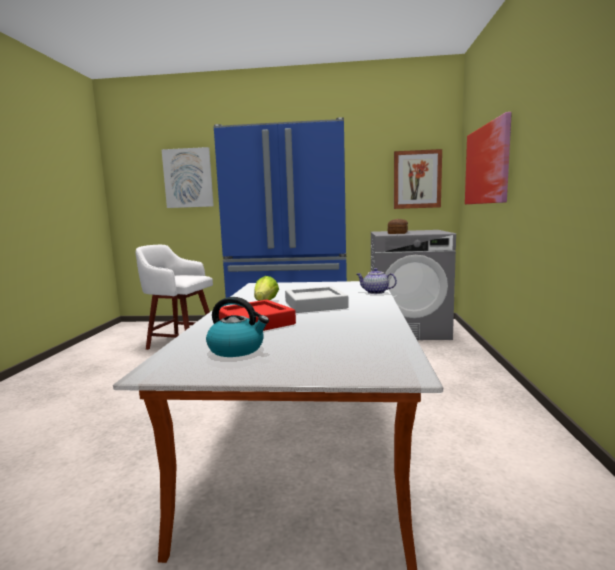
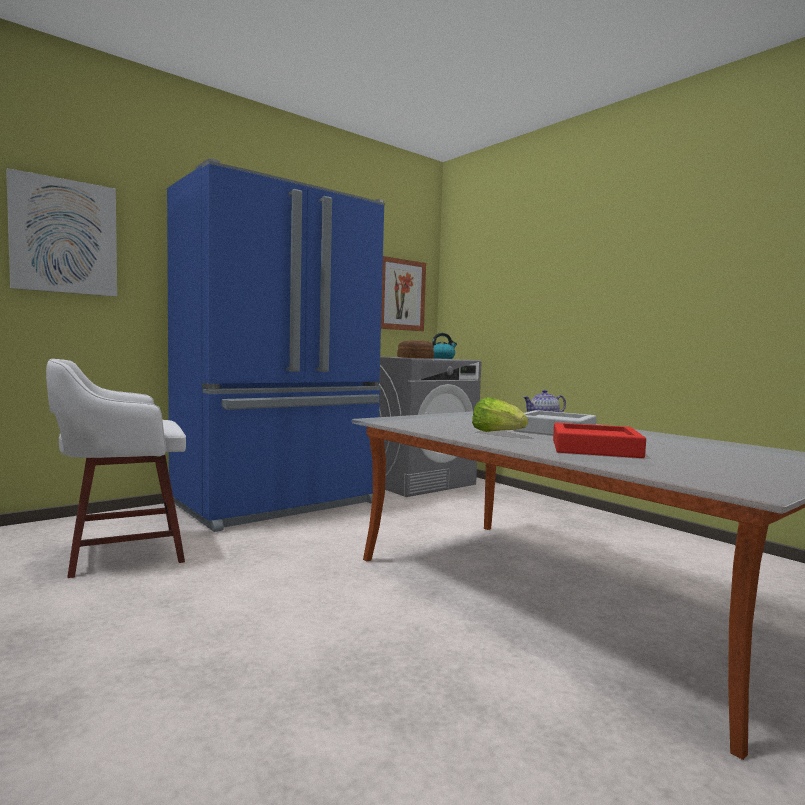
camera: 45 degrees left, 5 degrees down
(237, 349) = (703, 466): kettle -> kettle (442, 358)
(487, 165) = (512, 288): picture -> none

